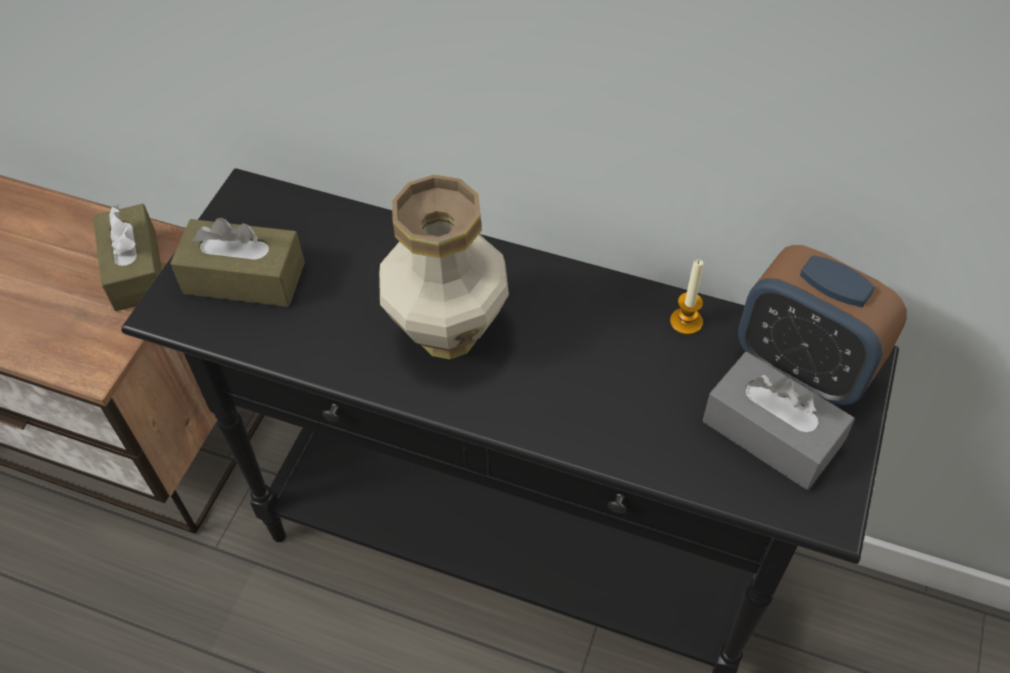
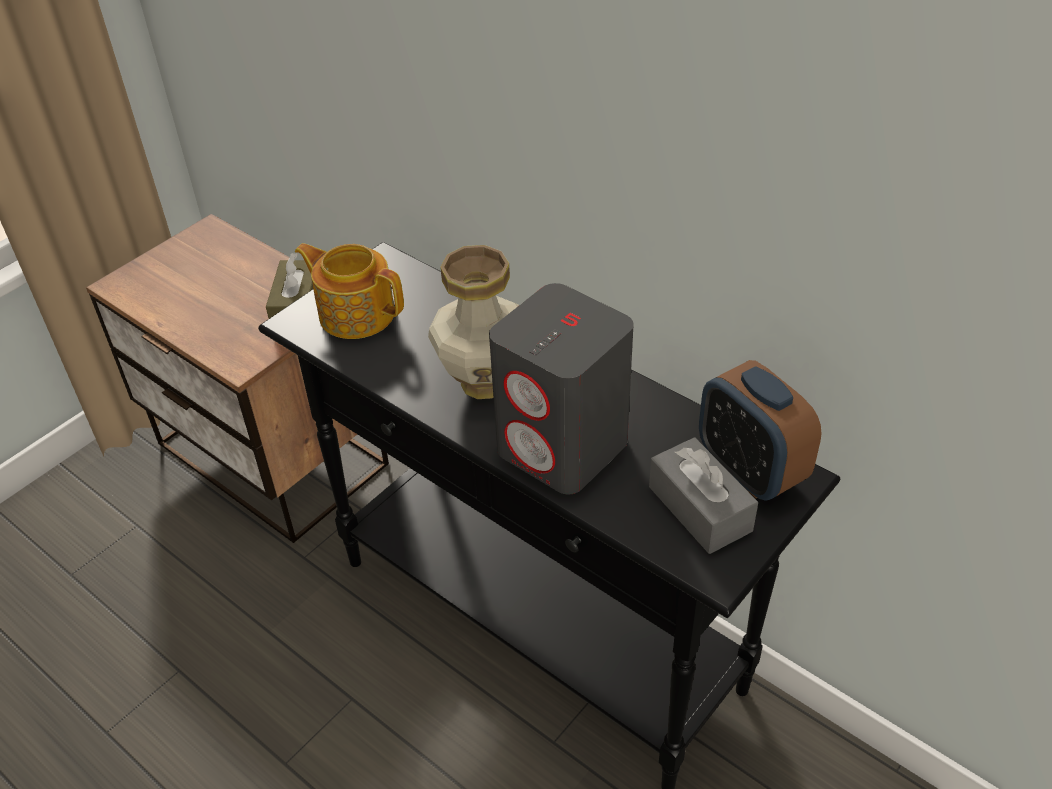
camera: 20 degrees right, 10 degrees down
(244, 278) = (356, 313): brown tissue box -> teapot
(582, 396) = (563, 447): none -> grey speaker
(686, 322) = (670, 417): candle -> none

